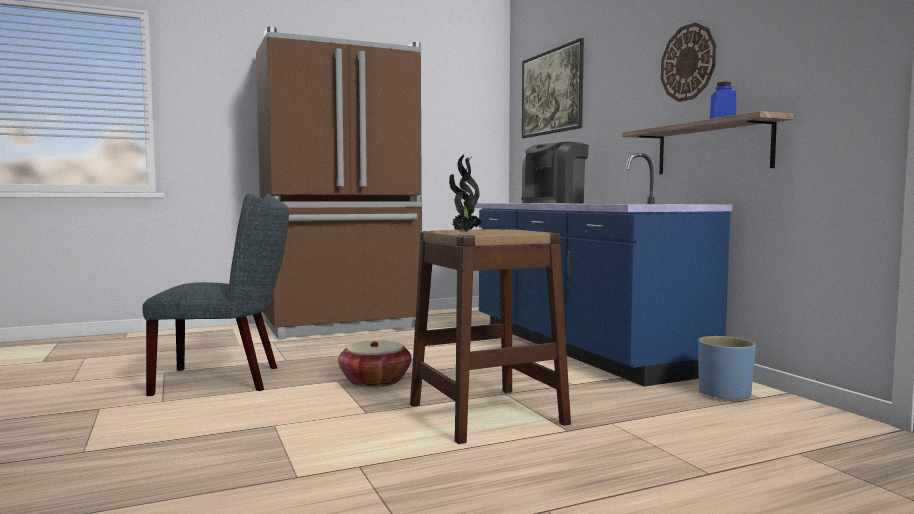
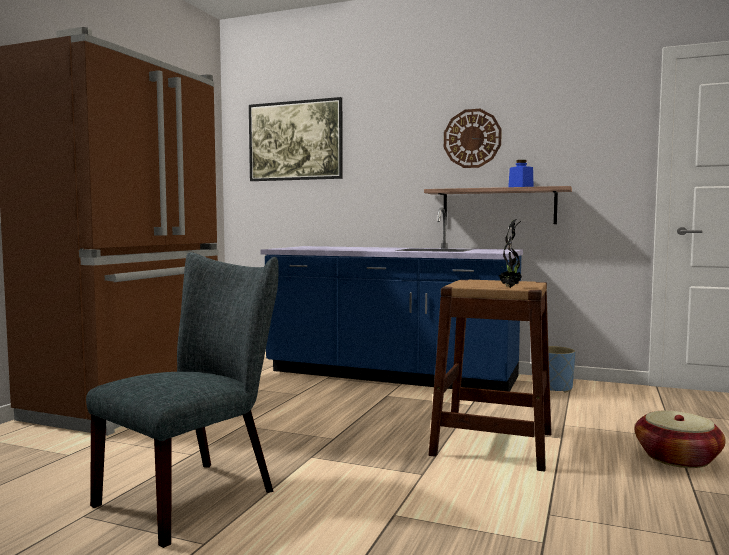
camera: 45 degrees left, 0 degrees up
(375, 381) = (342, 446): basket -> basket (677, 458)
(553, 203) = (345, 248): coffee machine -> none

